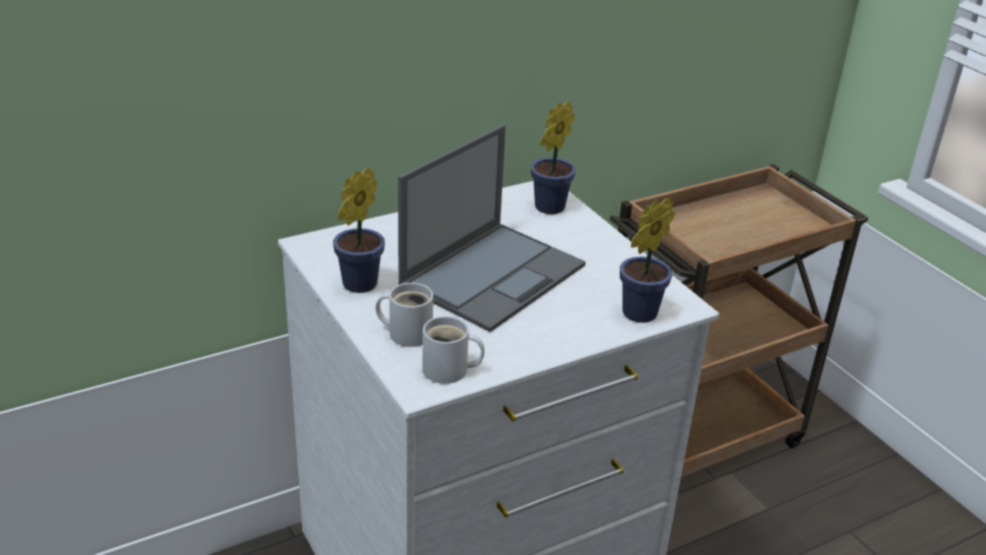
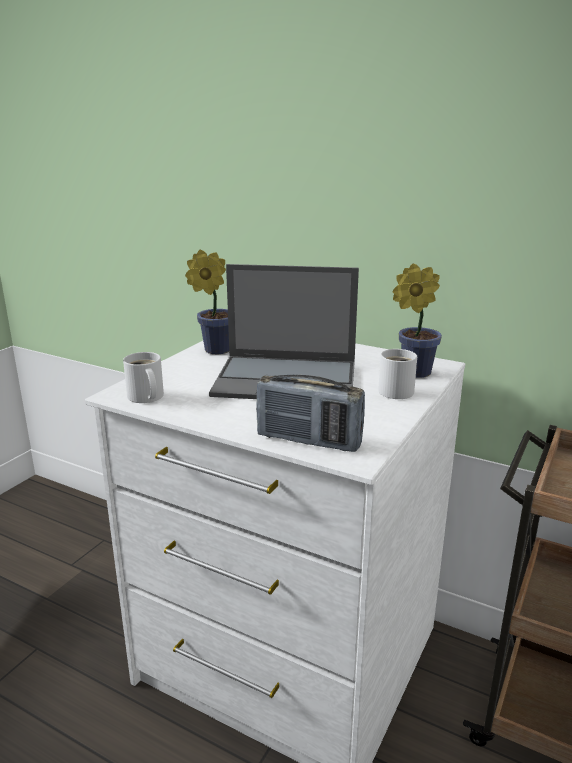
camera: 60 degrees right, 10 degrees down
(407, 332) = (178, 375): white mug -> white mug (395, 390)
(636, 315) = (309, 441): potted plant -> radio

